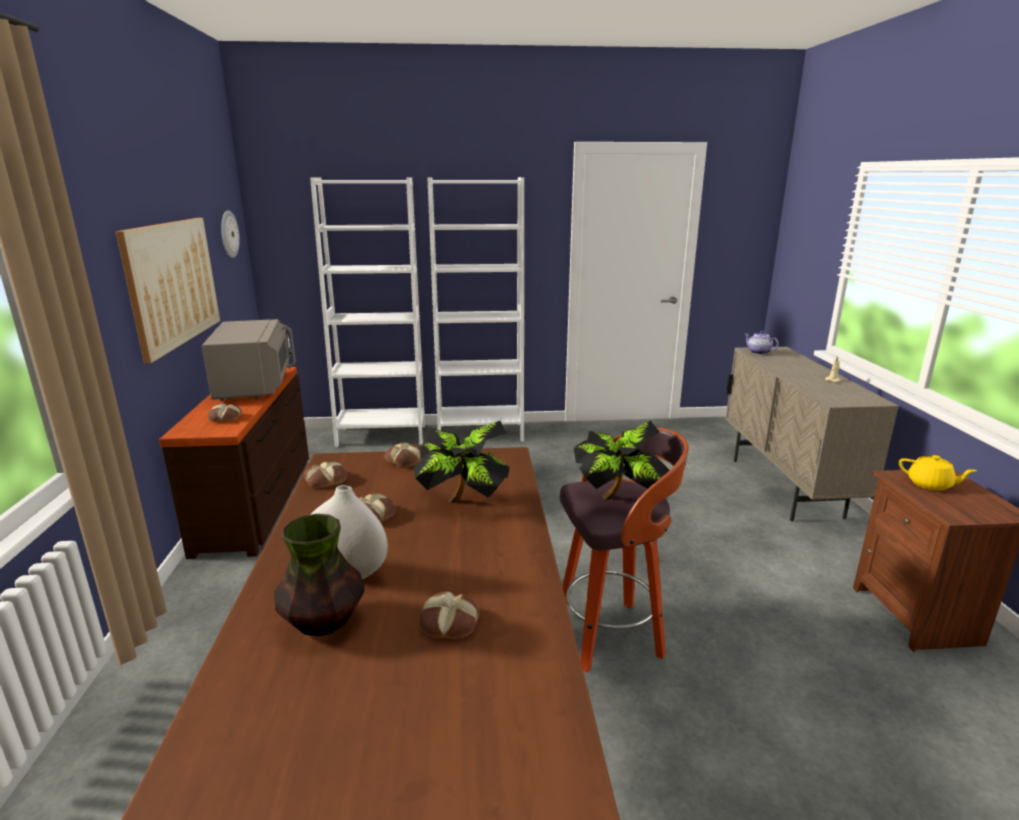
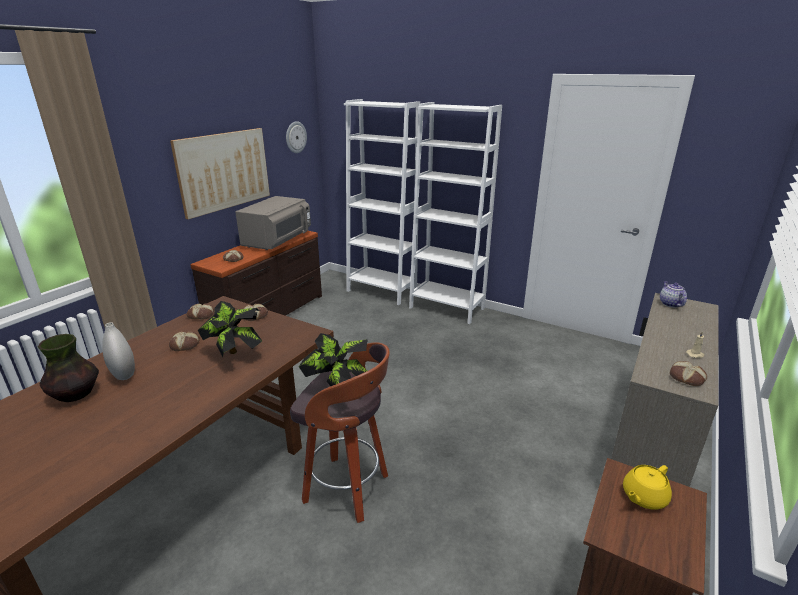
camera: 35 degrees right, 5 degrees up
(448, 623) = (111, 423): bread -> bread (686, 378)
(930, 484) = (643, 497): yellow teapot -> yellow teapot turned 75 degrees clockwise

